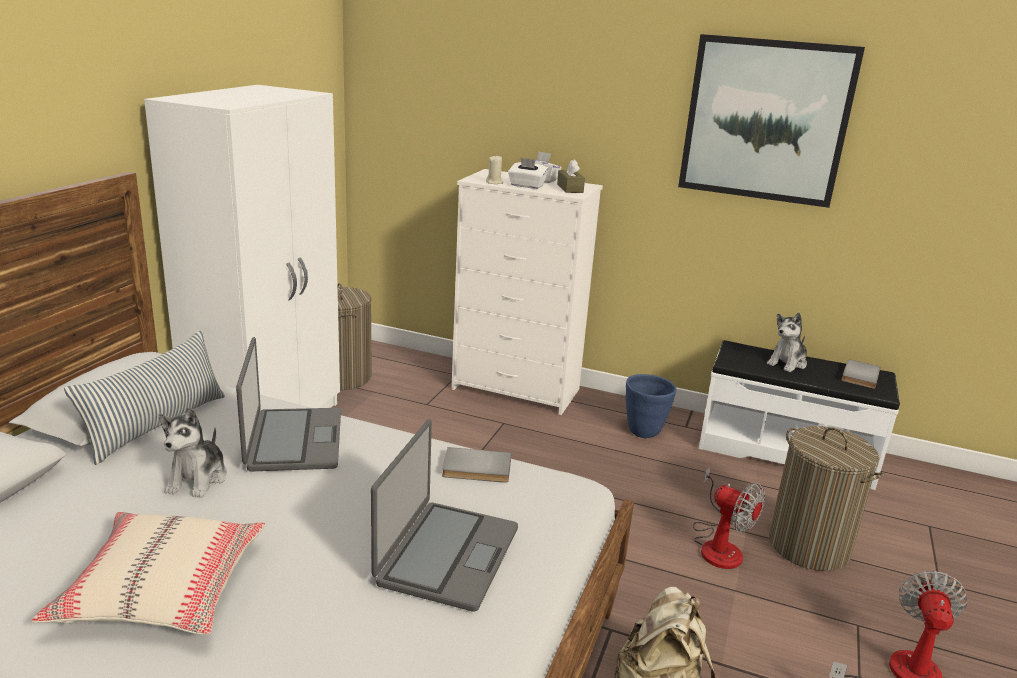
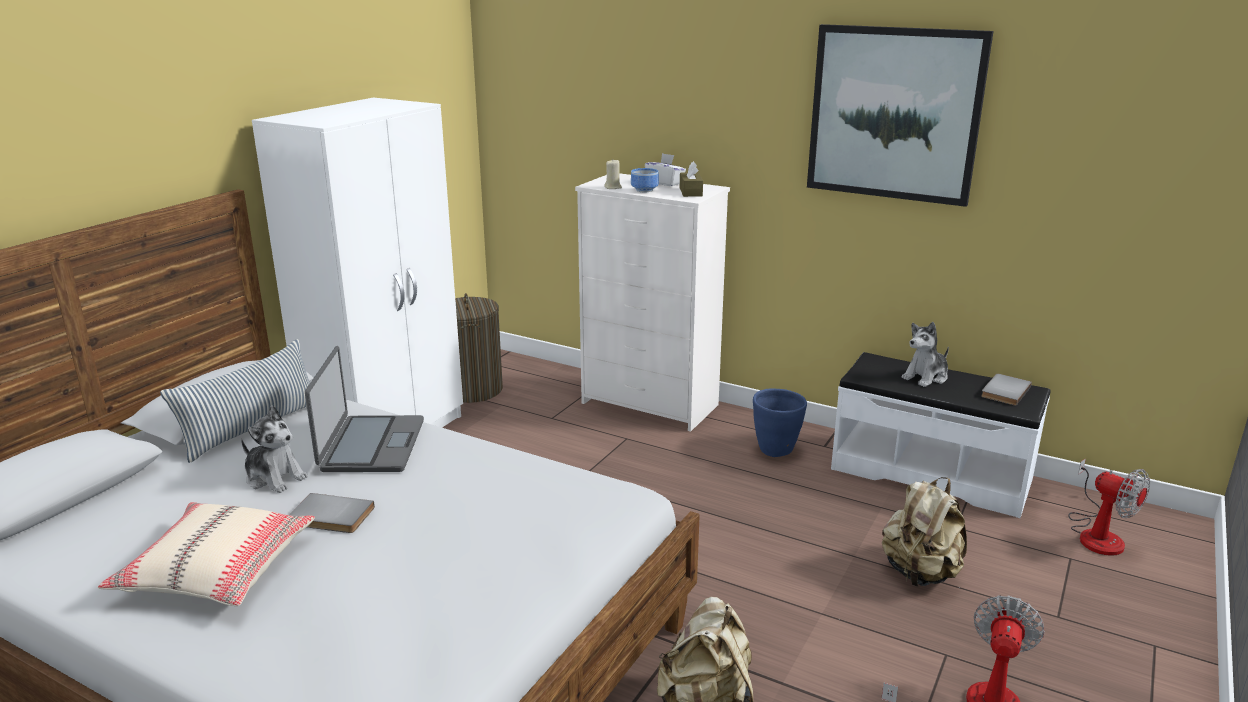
camera: 10 degrees right, 0 degrees up
(198, 479) = (275, 478): plush toy -> plush toy turned 75 degrees counterclockwise
(446, 555) = (478, 553): laptop -> none
(476, 469) = (537, 476): grey book -> grey book (330, 517)
(526, 186) = (645, 190): white tissue box -> bowl
(718, 545) = (819, 568): fan -> fan (1097, 534)
(809, 546) = (920, 573): laundry basket -> beige backpack

